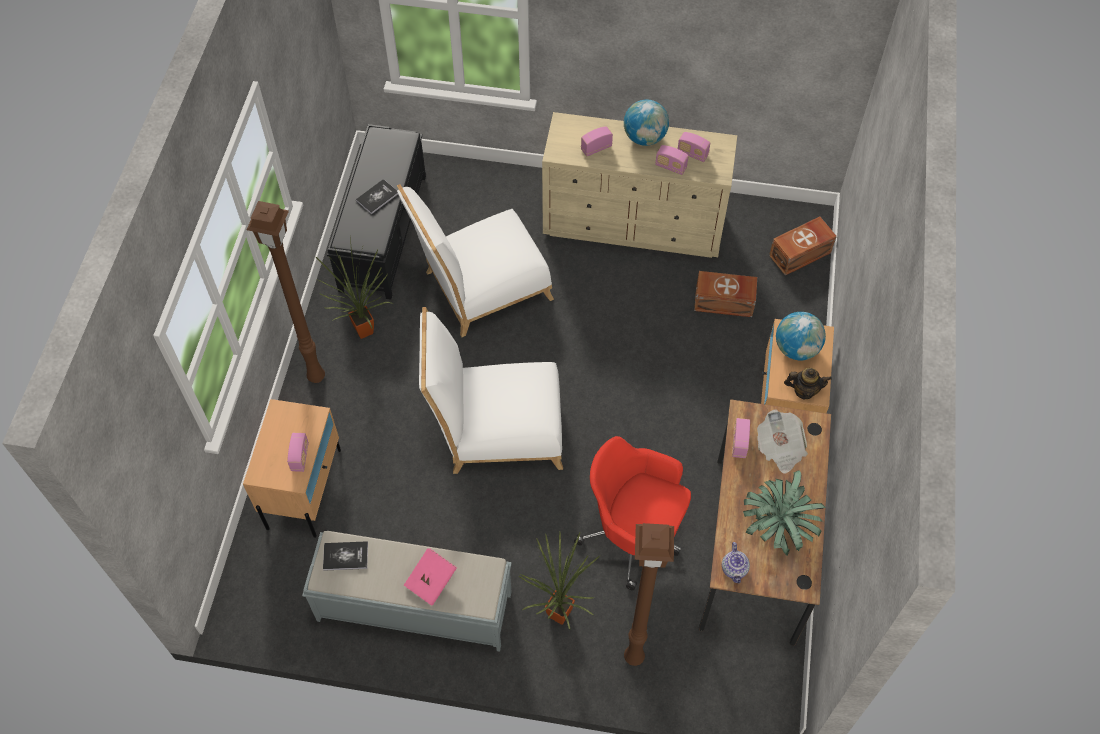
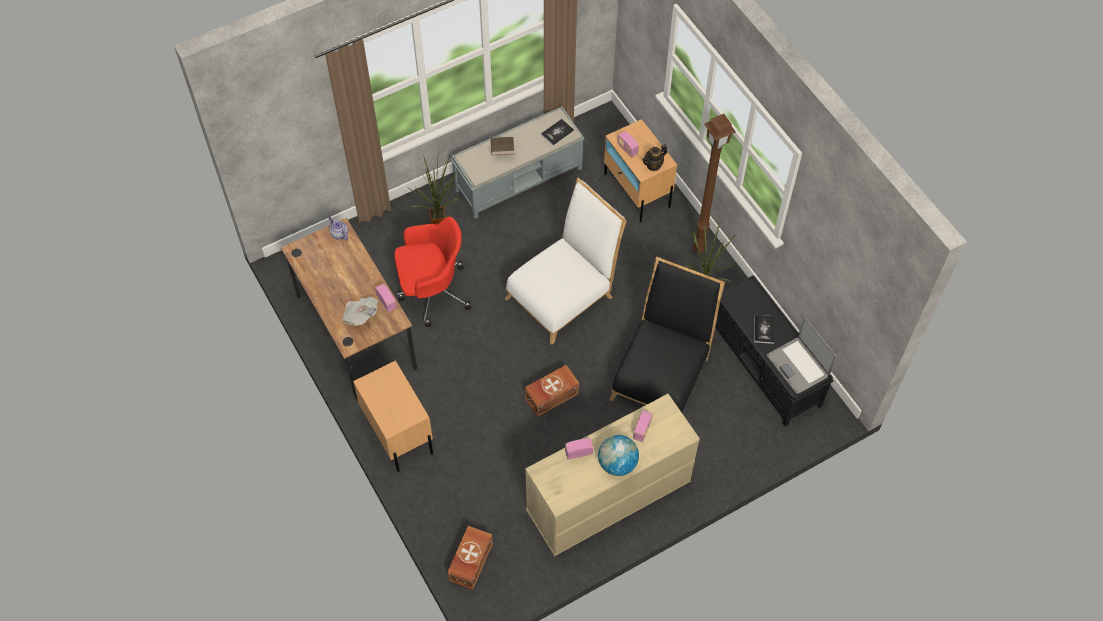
camera: 140 degrees right, 0 degrees up
(385, 150) = (798, 365): none -> laptop
(431, 581) = (502, 150): pink book -> brown book
(481, 288) = (662, 372): white chair -> black chair
(632, 658) = (382, 231): brown floor lamp -> none
(692, 154) = (573, 475): radio -> none
(724, 303) = (494, 481): brown storage box -> brown storage box (550, 396)
(779, 526) = (330, 272): potted plant -> none
(796, 349) = (399, 405): globe -> none
(804, 390) = (375, 380): teapot -> teapot (653, 165)

